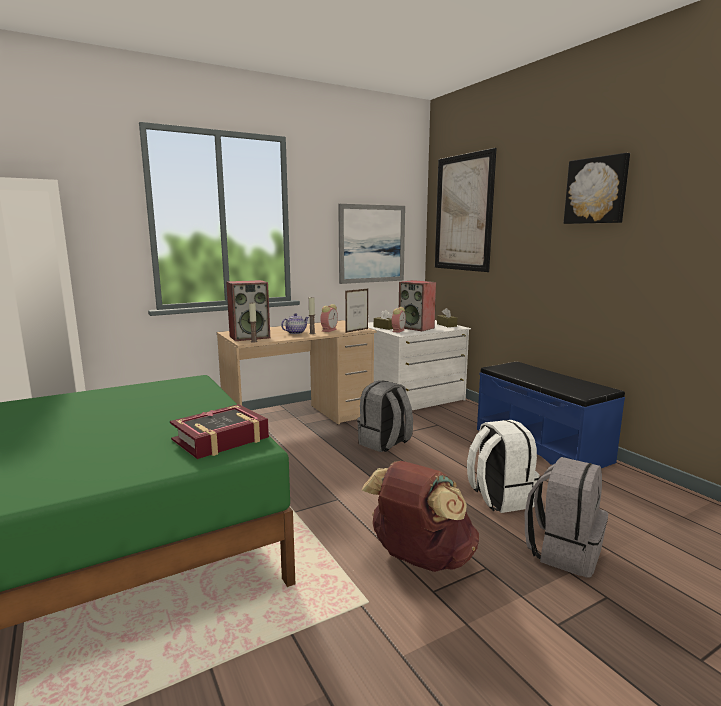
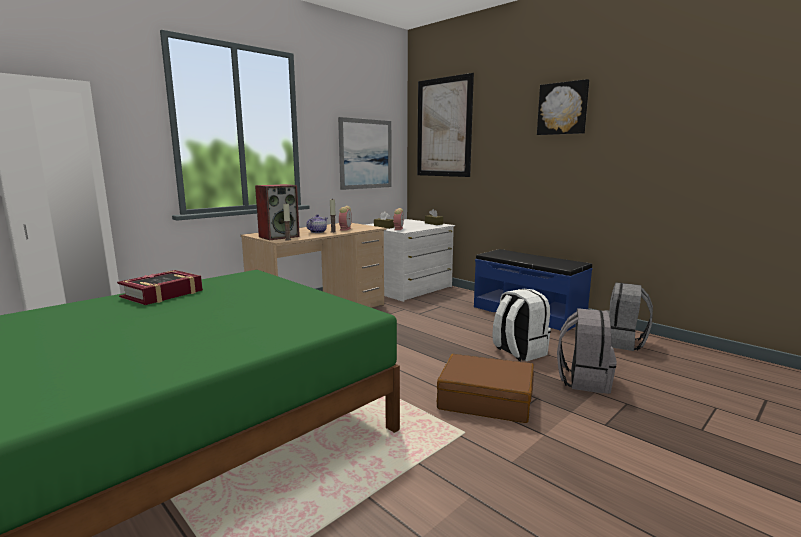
camera: 15 degrees left, 0 degrees up
(221, 439) = (330, 311): book -> book (162, 294)
(357, 330) = (370, 228): picture frame -> none
(385, 443) = (406, 323): grey backpack -> grey backpack (623, 343)
(417, 328) = (411, 226): speaker -> none
(420, 560) = (486, 400): brown backpack -> brown suitcase

